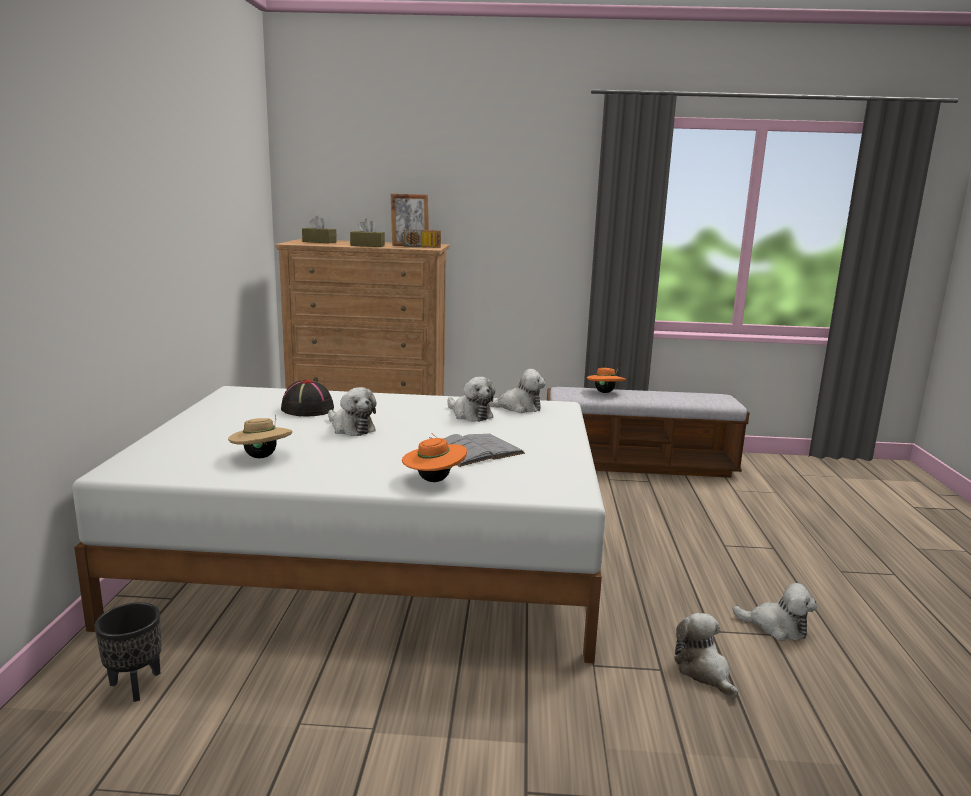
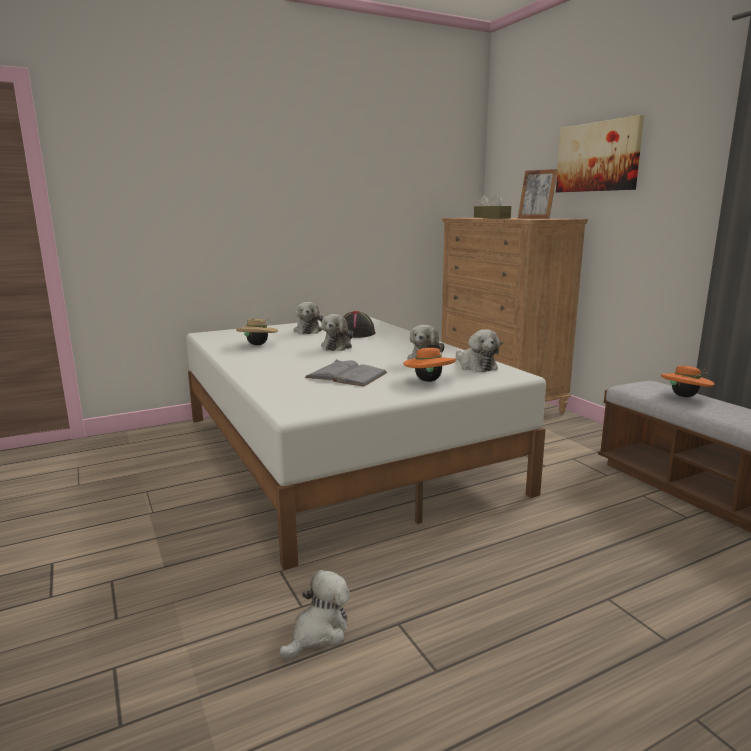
camera: 60 degrees right, 0 degrees up
(135, 685) = (156, 445): black planter -> none
(420, 247) = (531, 219): radio -> none
(434, 480) = (270, 377): orange hat -> orange hat (429, 381)
(451, 183) = (598, 157): none -> picture
(776, 627) = (457, 671): plush toy -> plush toy (308, 330)

